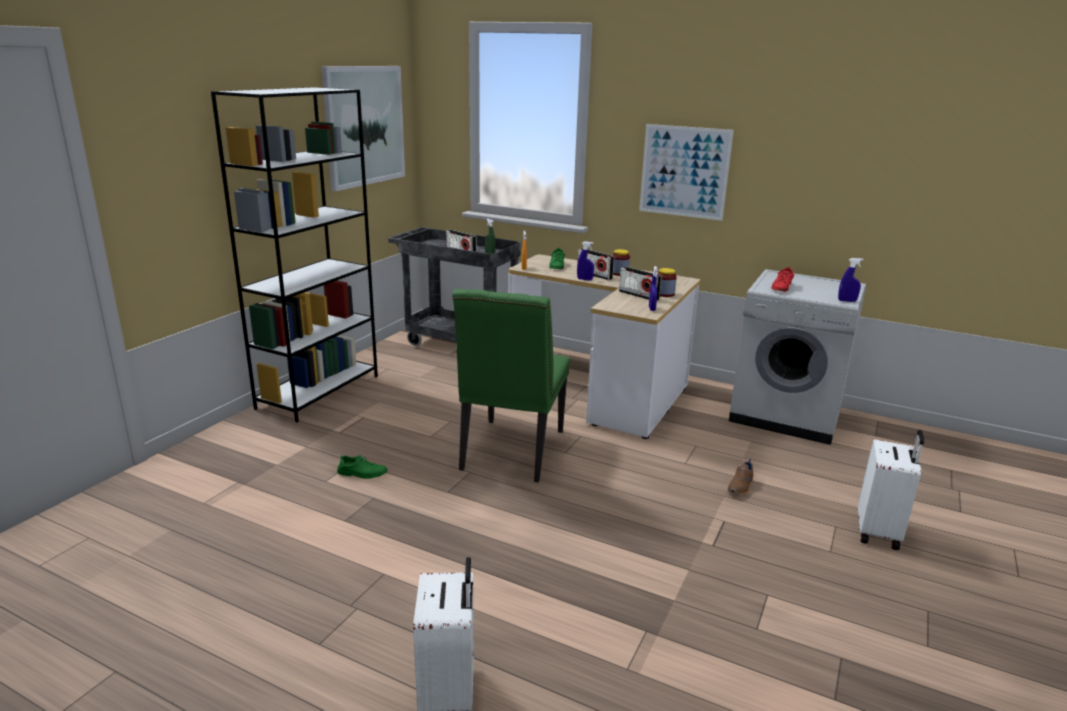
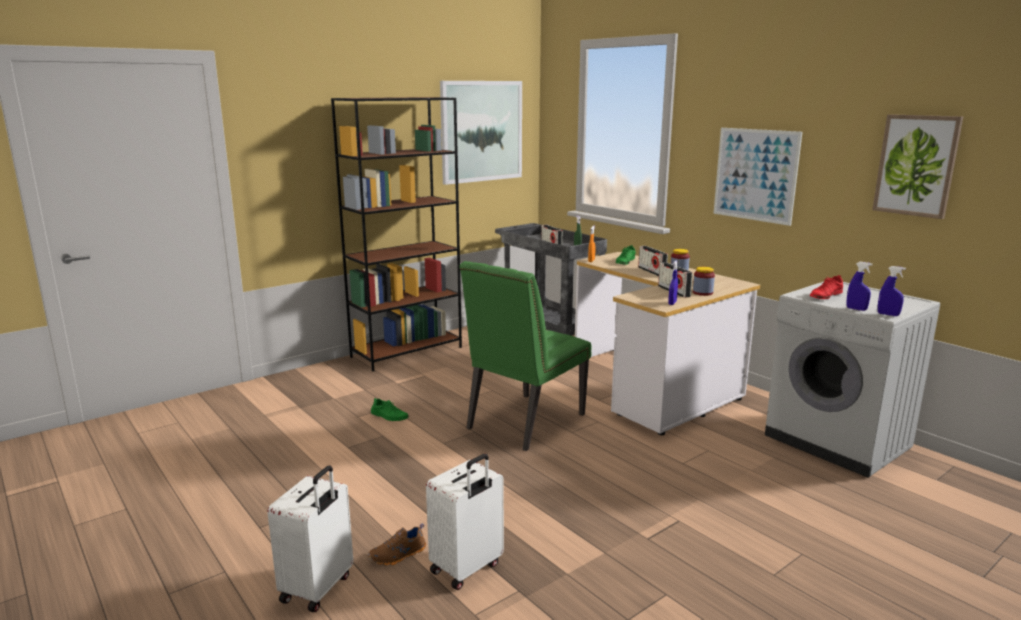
camera: 25 degrees right, 5 degrees down
(319, 391) = (407, 352): white bookcase -> brown bookcase
(584, 279) = (637, 274): blue spray bottle -> blue spray bottle (856, 309)
(741, 487) = (724, 495): brown shoe -> brown shoe (398, 556)
(844, 163) = (916, 165): none -> picture
(879, 532) = (851, 572): white suitcase -> white suitcase (467, 568)

